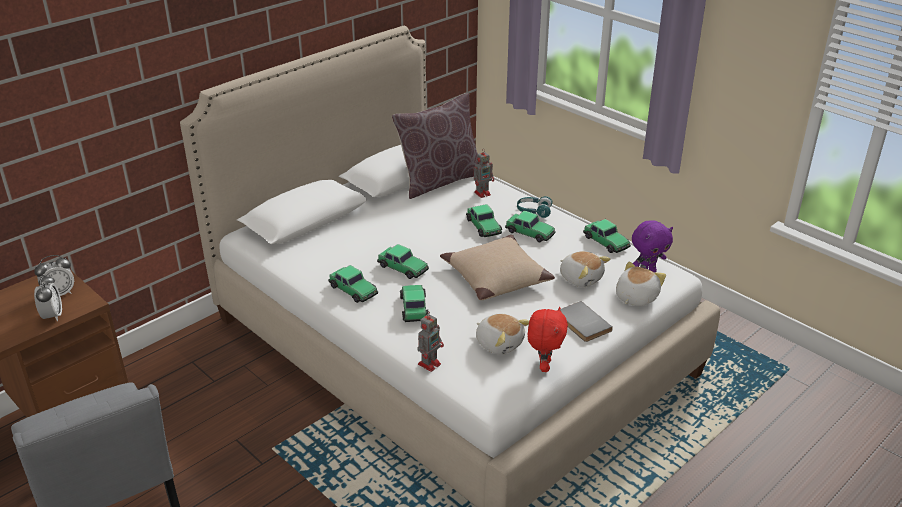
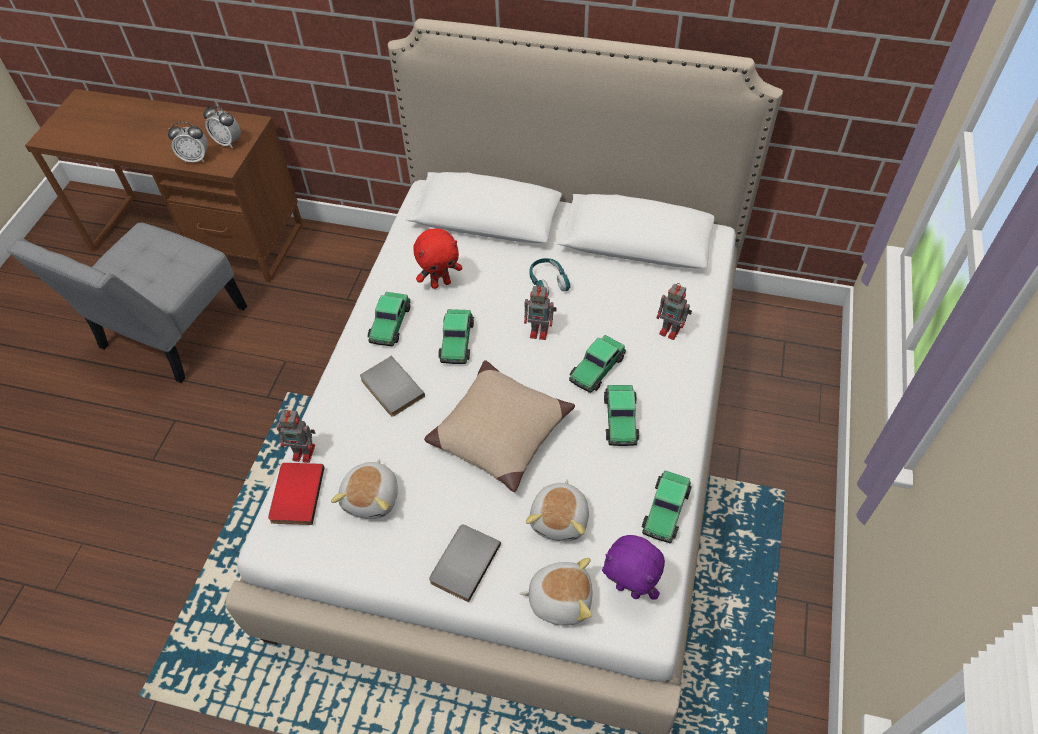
camera: 60 degrees right, 20 degrees up
(52, 316) = (196, 158): alarm clock -> alarm clock turned 45 degrees clockwise
(414, 308) = (390, 389): toy car -> grey book
(431, 235) = (540, 331): none -> toy robot
(439, 181) = (662, 278): brown pillow -> none
(464, 377) = (295, 495): none -> red book
(534, 211) = (673, 400): turquoise headphones -> turquoise headphones (548, 282)
(544, 365) = (359, 560): red plush toy -> red plush toy (441, 283)

